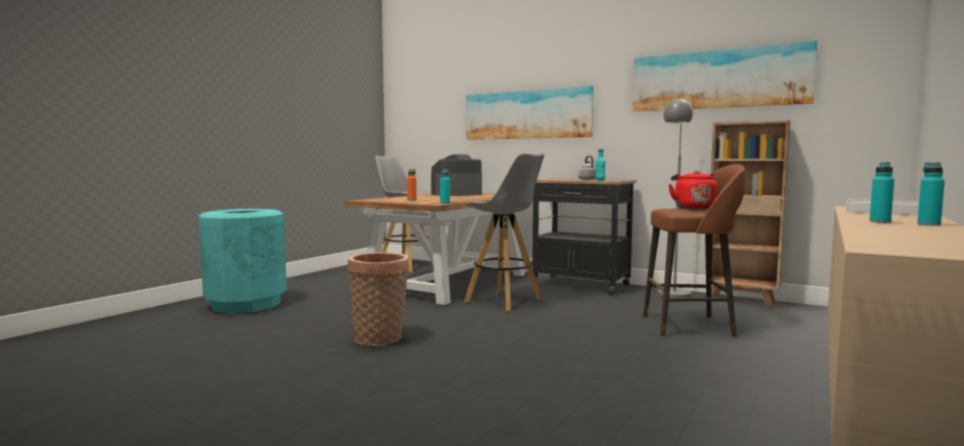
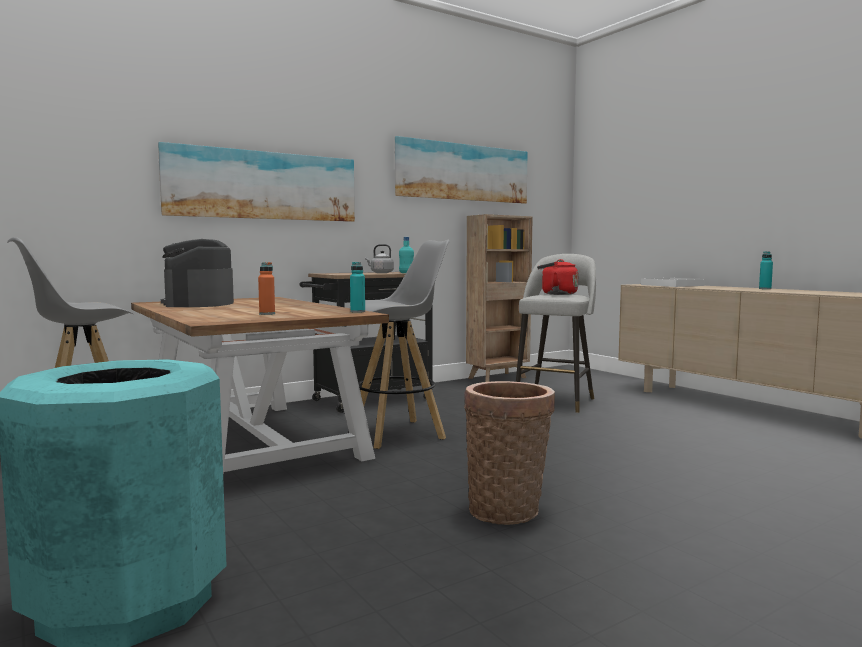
camera: 65 degrees left, 0 degrees up
(673, 297) = (464, 388): grey floor lamp -> none
(690, 326) = (556, 401): brown stool -> grey stool
(880, 222) = (748, 289): turquoise bottle -> none

